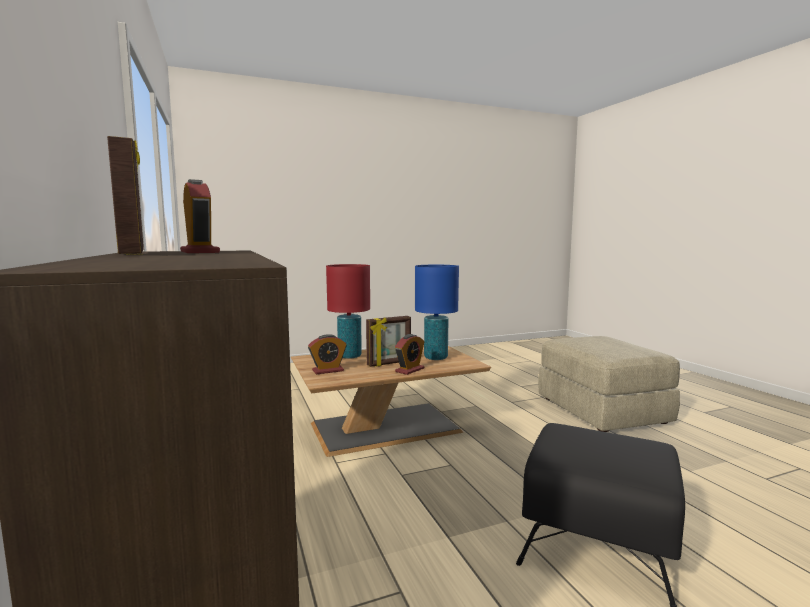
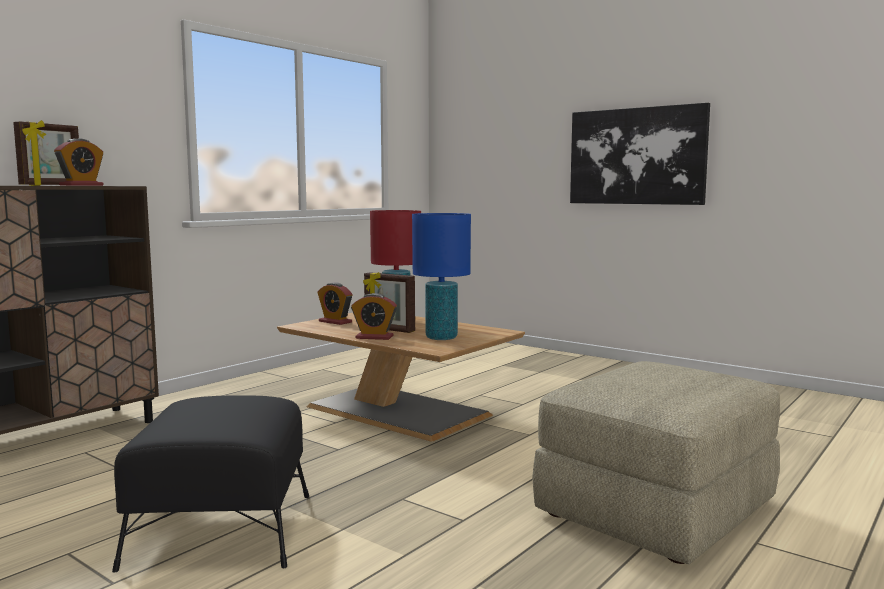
camera: 60 degrees right, 0 degrees up
(373, 222) = (636, 156): none -> picture

